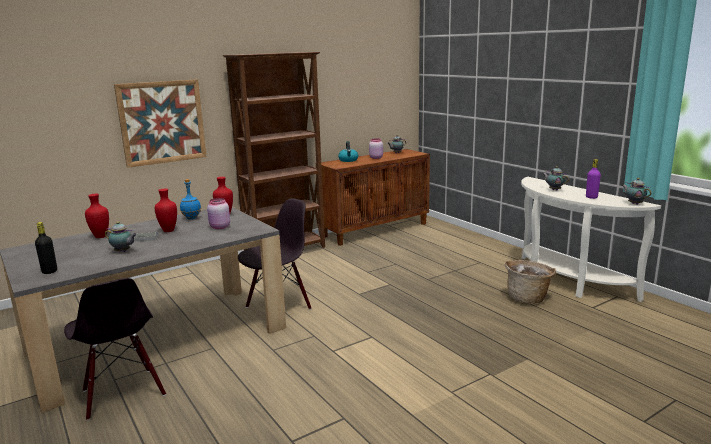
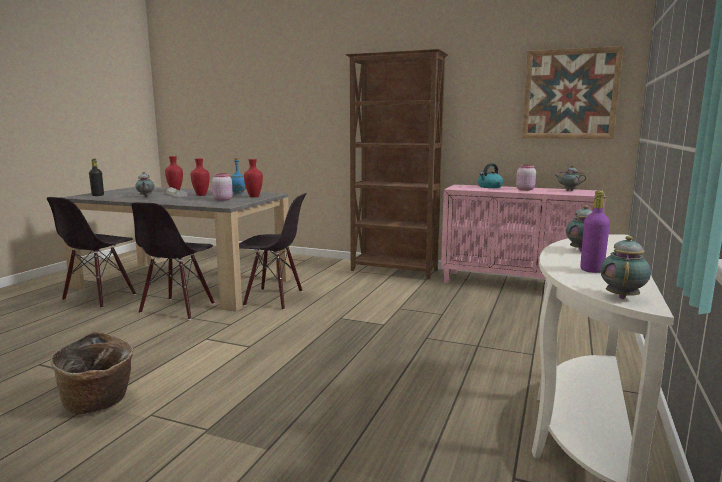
camera: 55 degrees right, 5 degrees down
(162, 122) = (306, 120): picture -> picture (570, 94)
(236, 353) = (178, 308): none -> black chair
(375, 230) = (516, 284): brown cabinet -> pink cabinet
(528, 297) = (466, 411): basket -> basket (99, 403)

